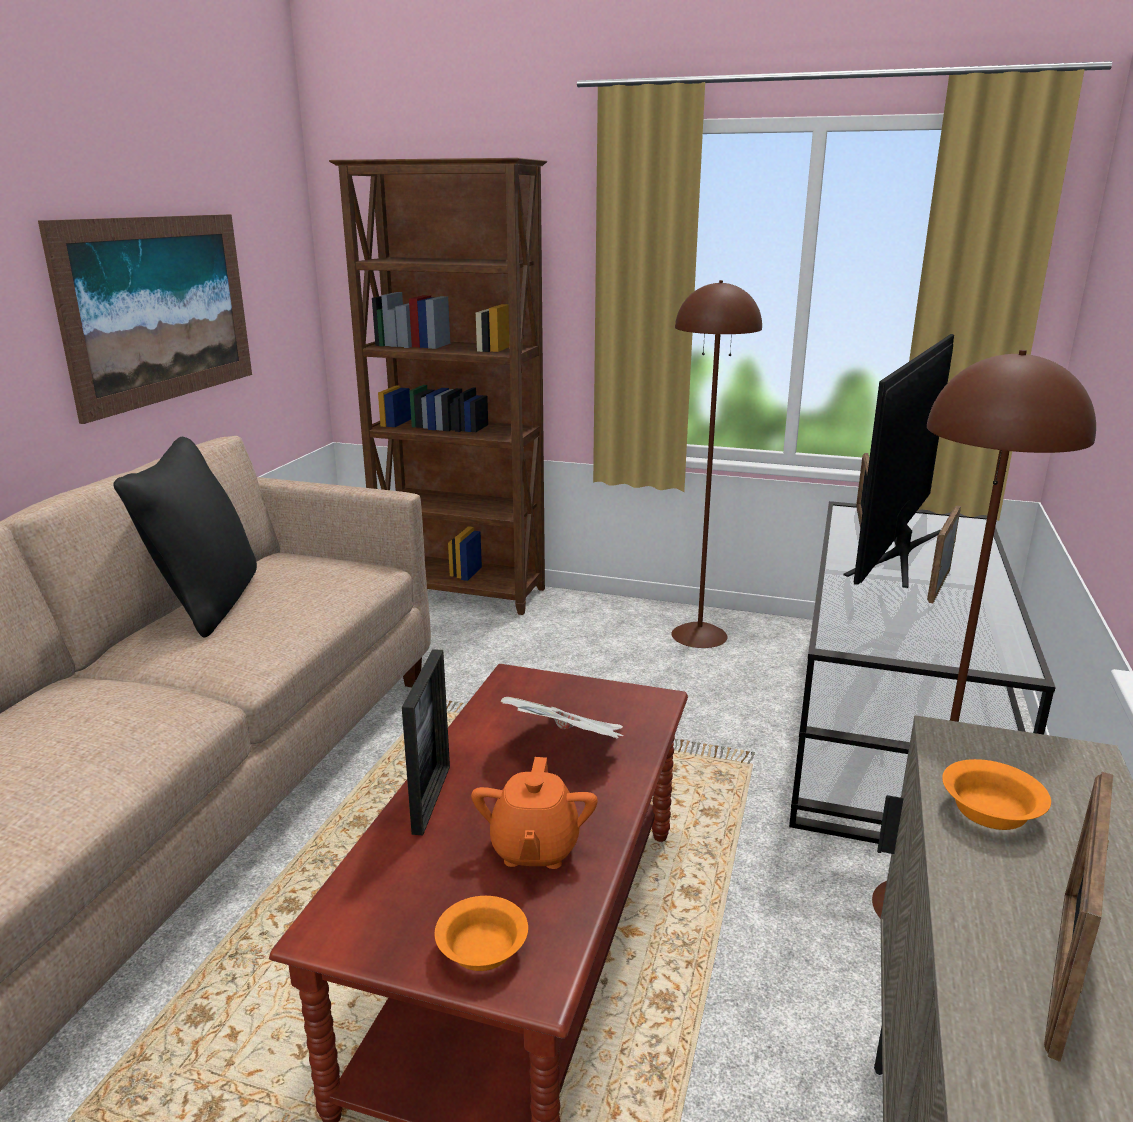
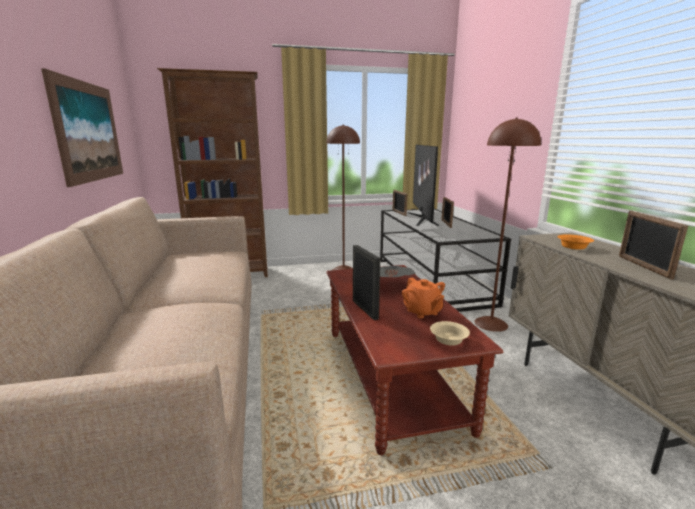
camera: 30 degrees left, 5 degrees down
(206, 603) = (168, 272): black pillow -> none
(481, 948) = (447, 339): orange bowl -> beige bowl

